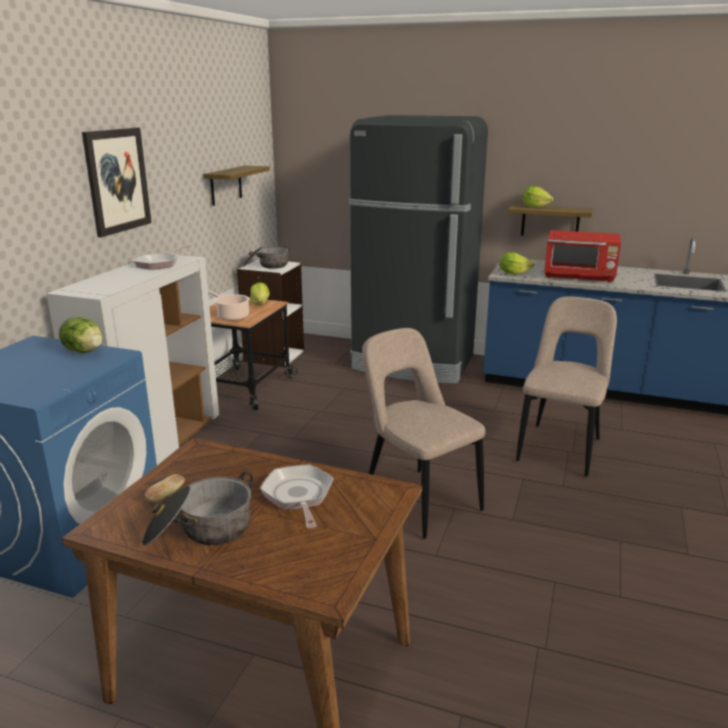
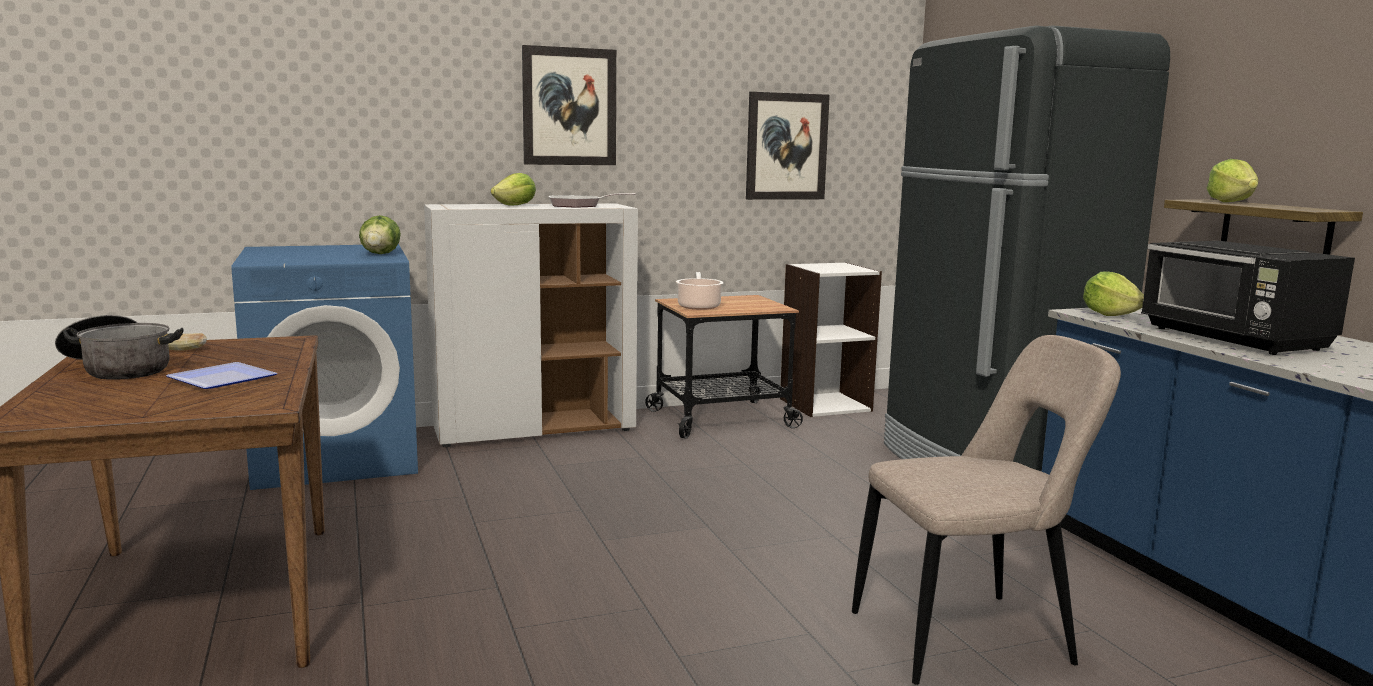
camera: 50 degrees right, 10 degrees down
(226, 185) = (786, 146): shelf -> picture
(260, 304) = (762, 305): lettuce -> lettuce (515, 205)
(267, 266) = (827, 267): cooking pot -> none
(298, 496) = (218, 380): frying pan -> plate
(418, 499) = (631, 578): beige chair -> none
(580, 276) = (1234, 339): red microwave -> black microwave

